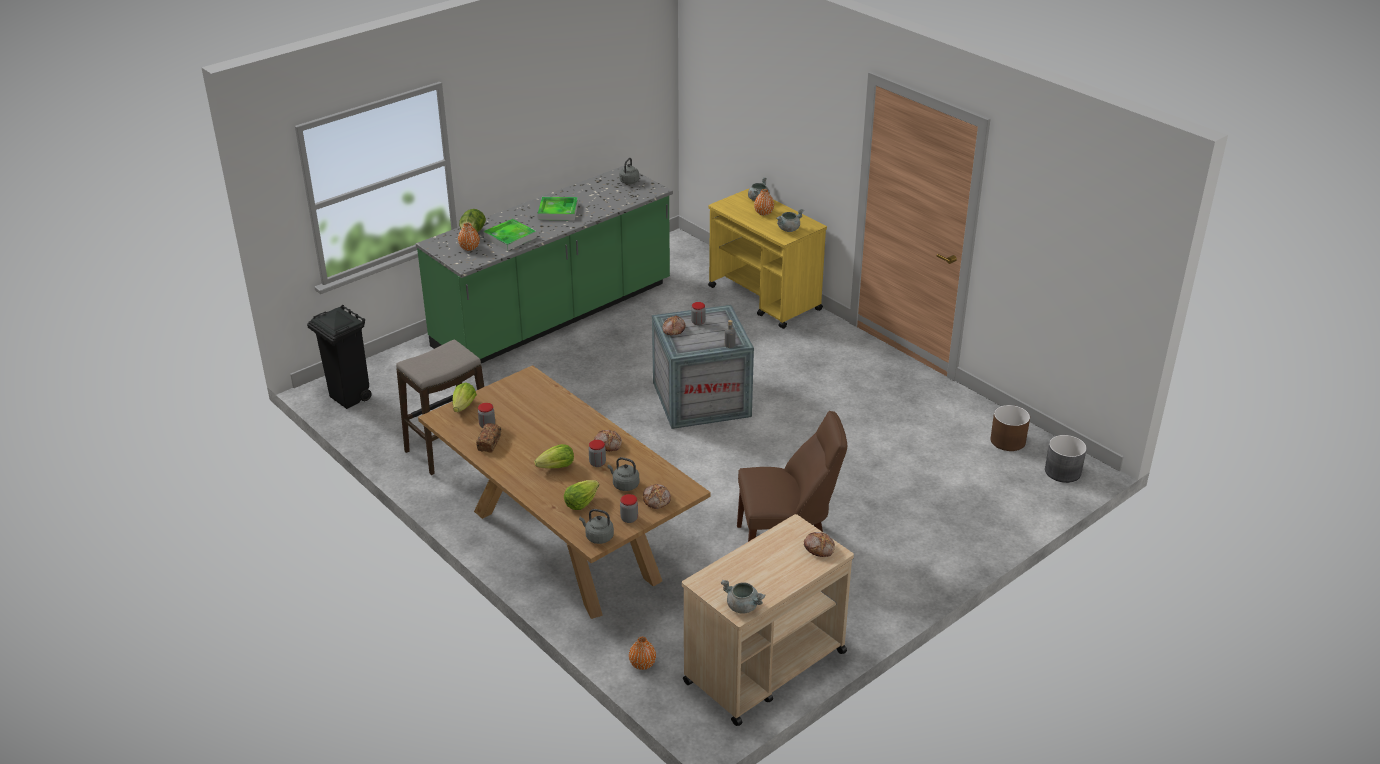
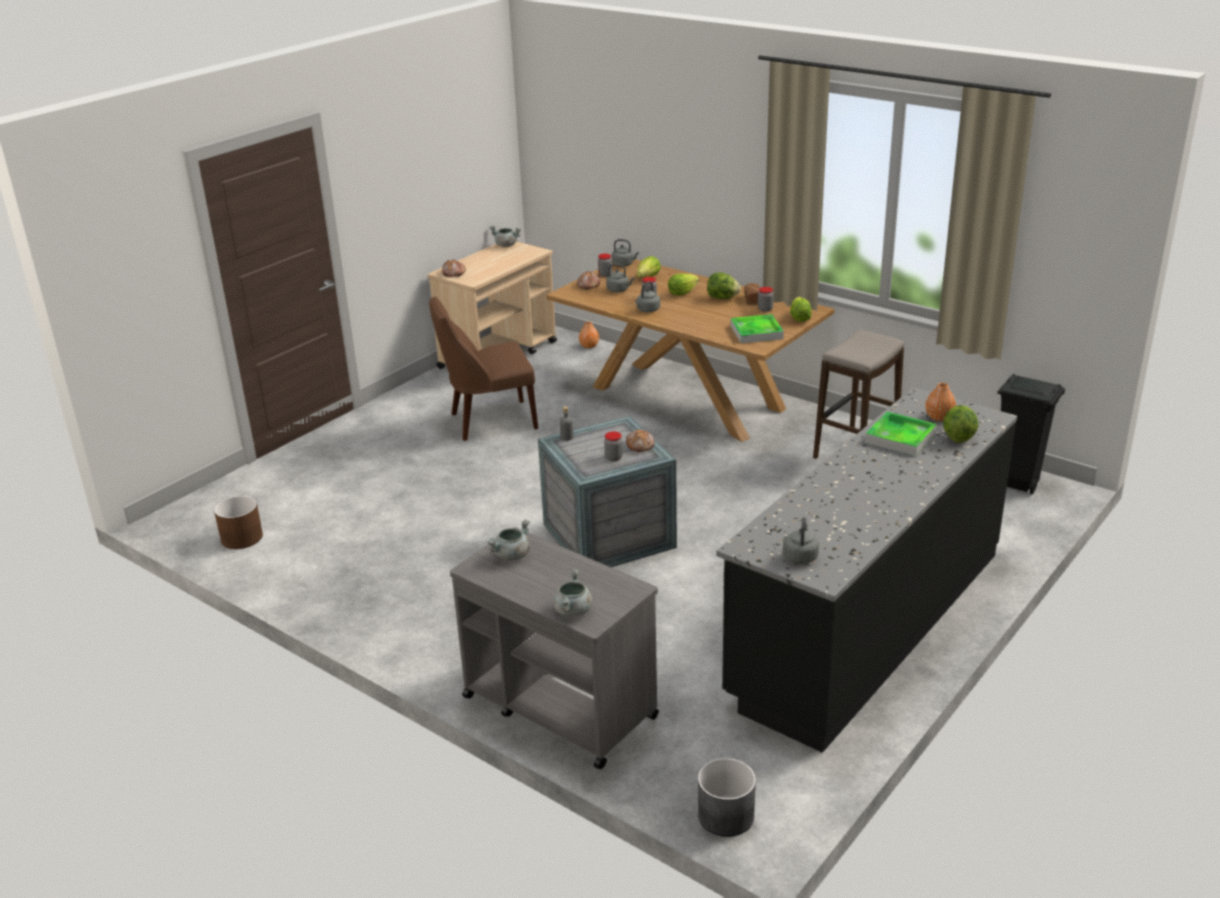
camera: 170 degrees right, 5 degrees down
(518, 451) = (722, 298): none -> lettuce
(554, 316) = (866, 623): green counter -> black counter
(558, 211) = (870, 485): tray -> tray (756, 332)
(608, 444) = (647, 310): bread -> grey kettle
(763, 213) = (558, 583): orange vase -> none
(765, 299) = (558, 706): yellow cart -> grey cart
(1063, 471) = (193, 514): grey planter -> grey planter (725, 816)

